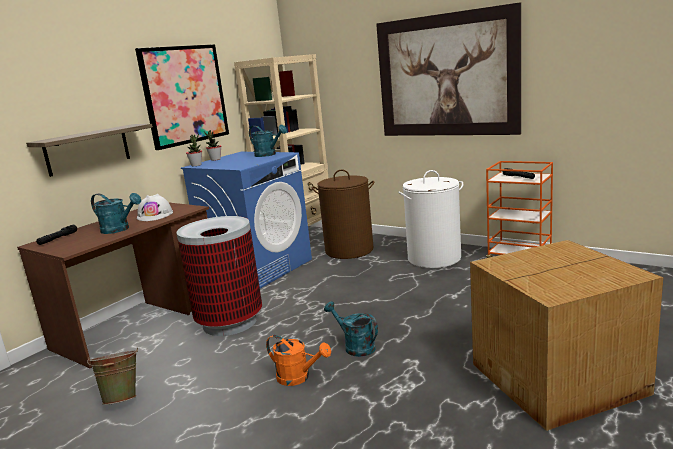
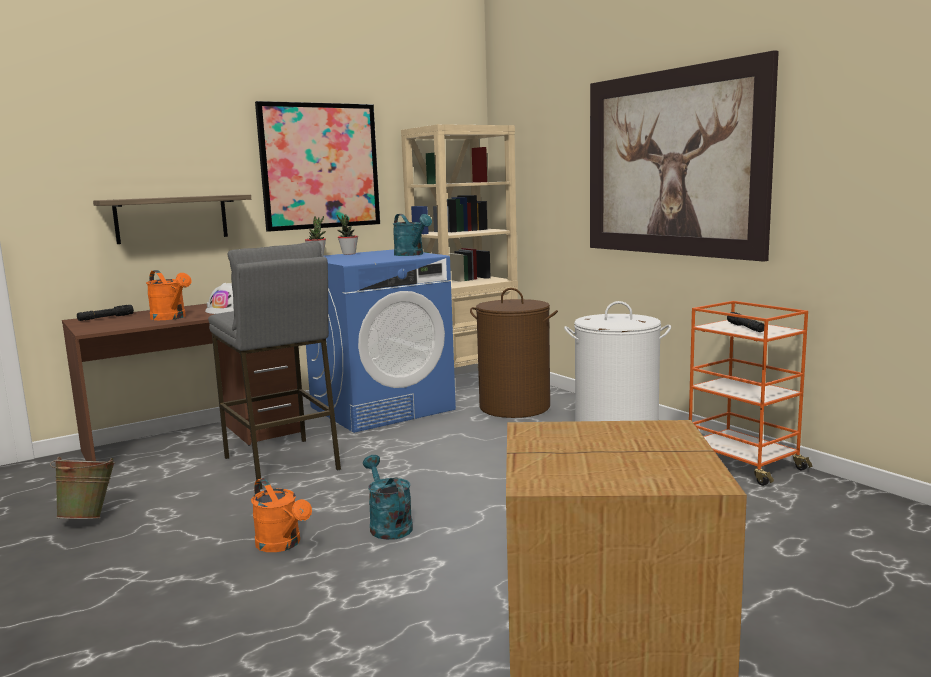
camera: 20 degrees right, 5 degrees down
(119, 229) = (171, 318): turquoise watering can -> orange watering can
(230, 322) = (281, 463): trash can -> grey stool

